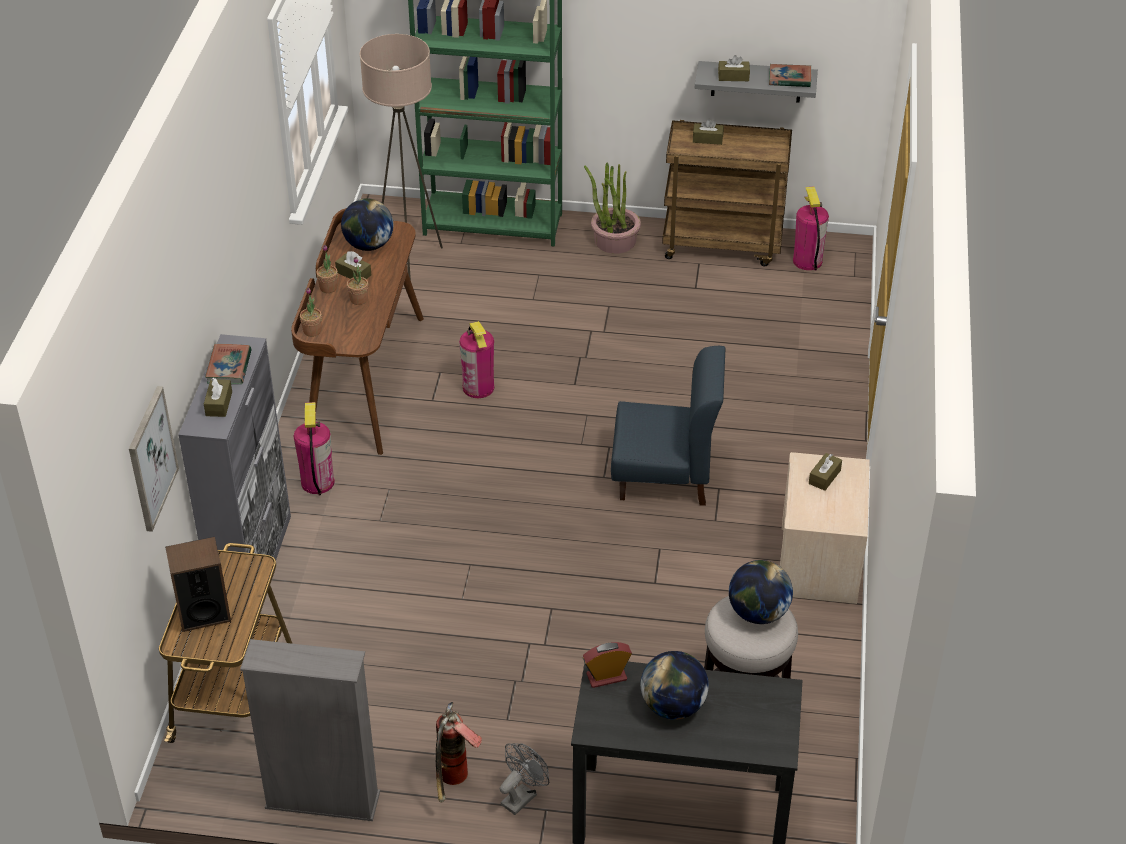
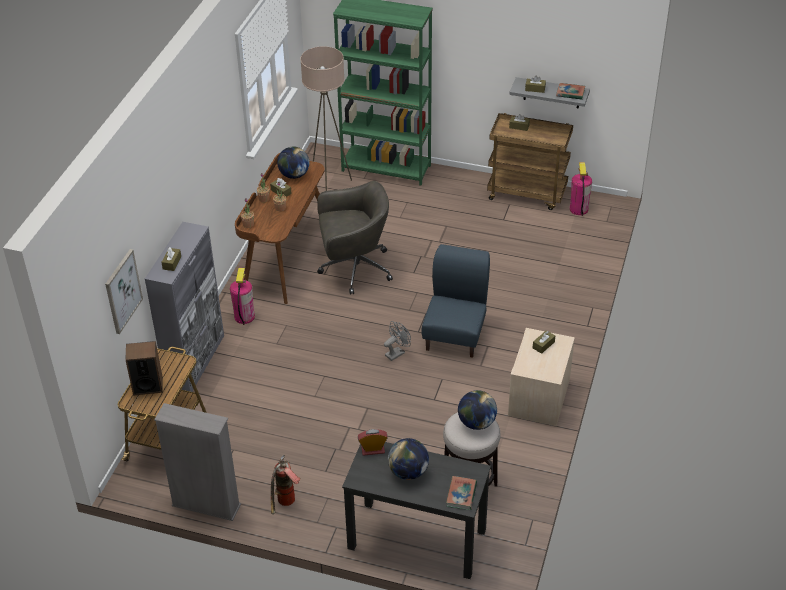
camera: 10 degrees right, 0 degrees up
(229, 367) = (183, 242): book -> book (461, 495)
(478, 387) = (354, 269): fire extinguisher -> grey office chair
(522, 796) = (324, 517): grey fan -> grey fan (397, 353)
(614, 241) = (459, 185): potted plant -> none
(664, 476) = (455, 335): blue chair -> blue chair turned 90 degrees counterclockwise

